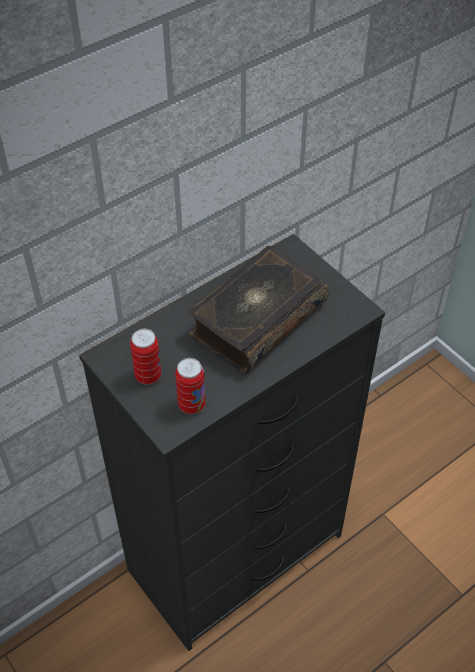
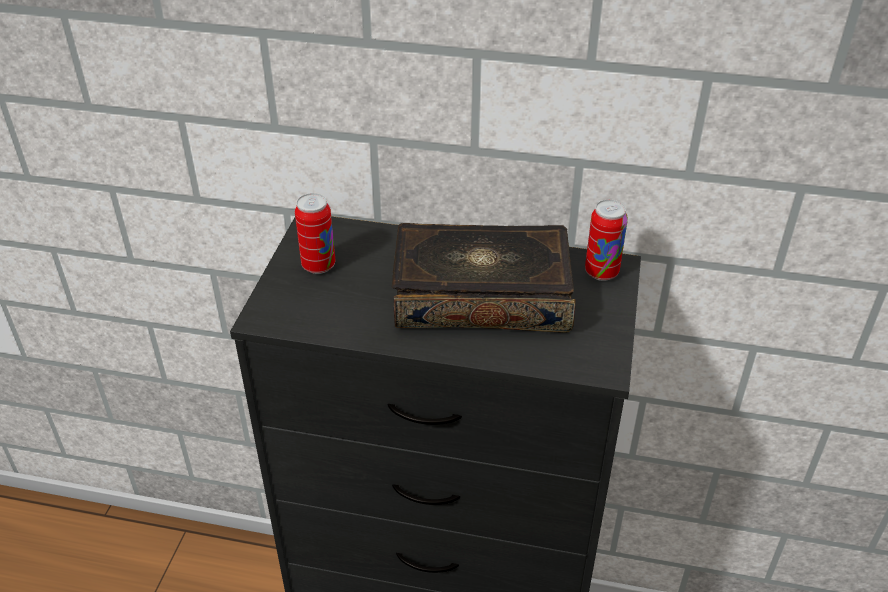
camera: 50 degrees right, 10 degrees down
(191, 405) = (313, 314): can -> can (601, 272)

